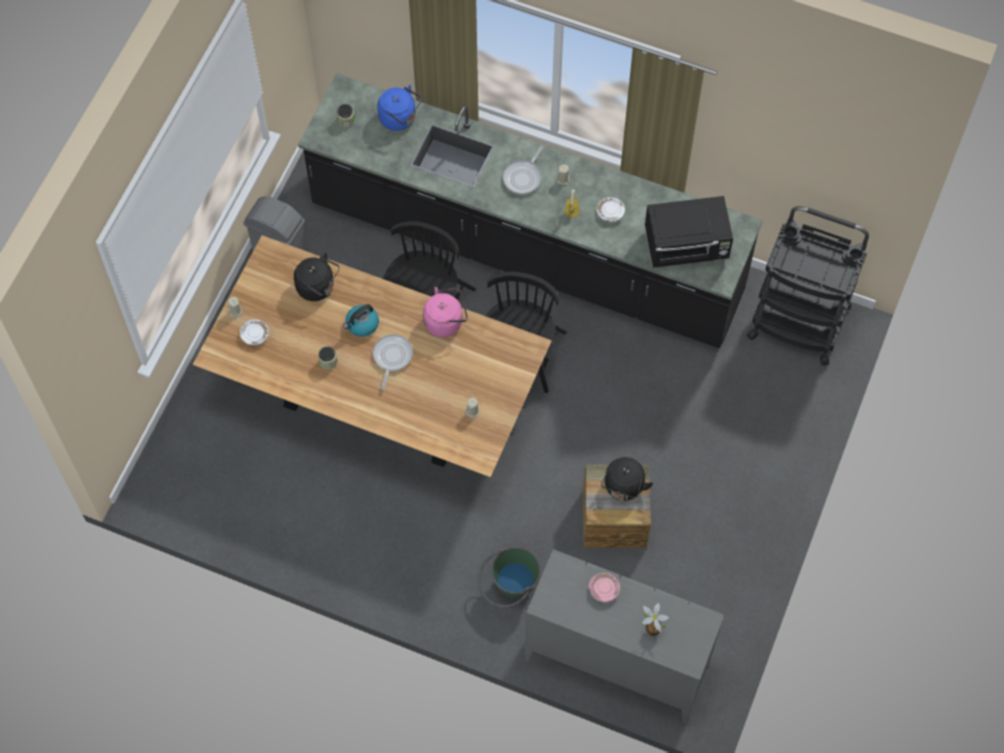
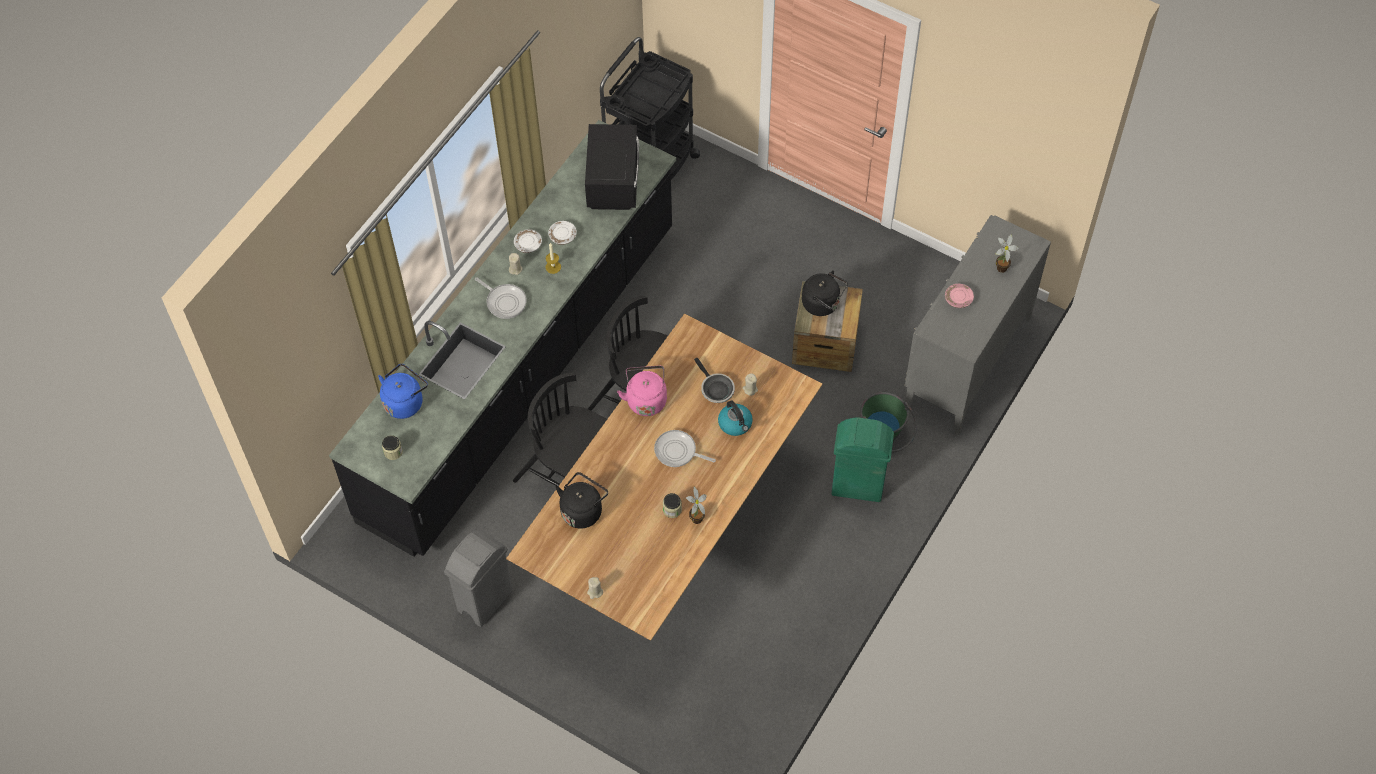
camera: 80 degrees left, 5 degrees down
(255, 335) = (627, 575): white plate -> white plate (528, 244)
(319, 383) = (696, 520): none -> potted plant
(362, 325) = (635, 474): kettle -> kettle (735, 424)
(449, 569) = (858, 486): none -> green trash can
(467, 380) = (715, 389): none -> frying pan

